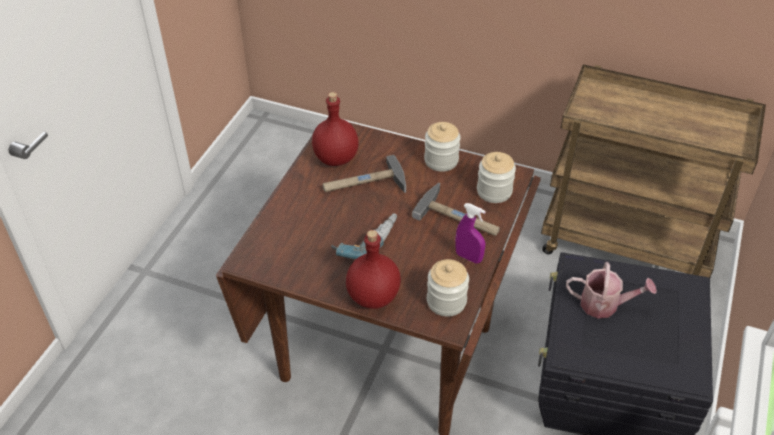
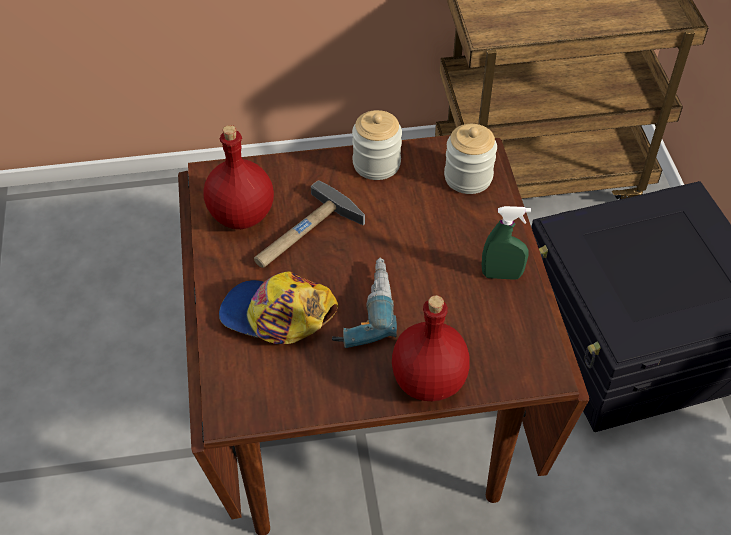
camera: 30 degrees left, 5 degrees up
(313, 221) = (277, 315): none -> cap
(446, 301) = (519, 344): jar -> none
(459, 217) = (453, 228): hammer -> none
(468, 257) = (501, 275): purple spray bottle -> green spray bottle
(604, 305) = (623, 261): watering can -> none

